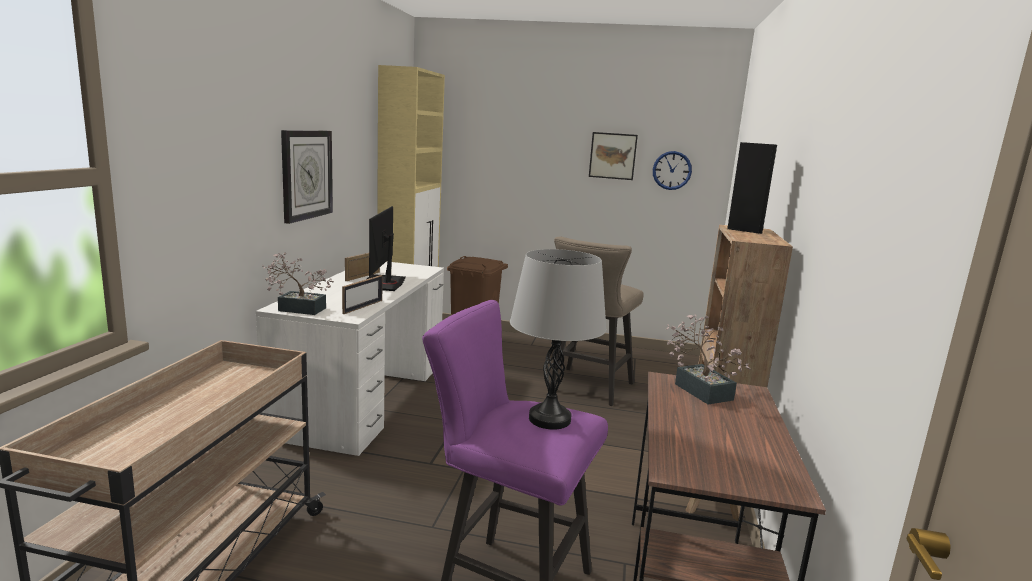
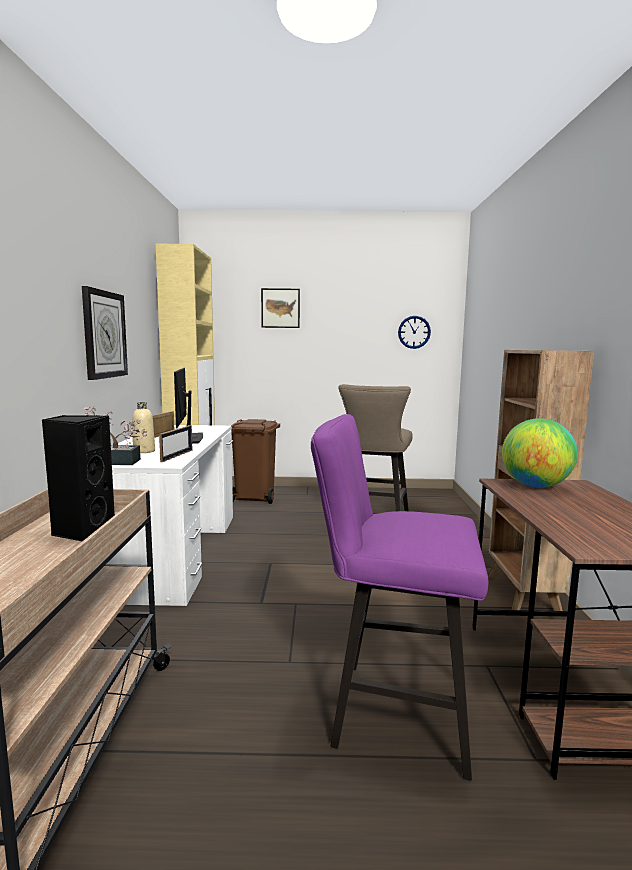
camera: 10 degrees left, 5 degrees down
(335, 297) = (144, 451): none -> beige bottle
(549, 419) = (432, 521): grey table lamp -> none
(612, 156) = (363, 323): picture -> picture (280, 308)
(699, 389) = (535, 486): potted plant -> globe
(745, 229) = (531, 349): black speaker -> black speaker (82, 531)

